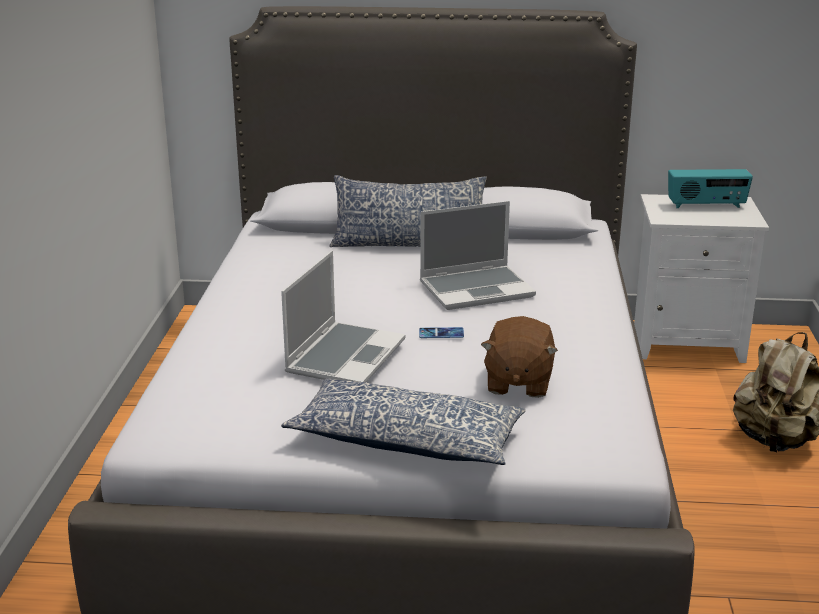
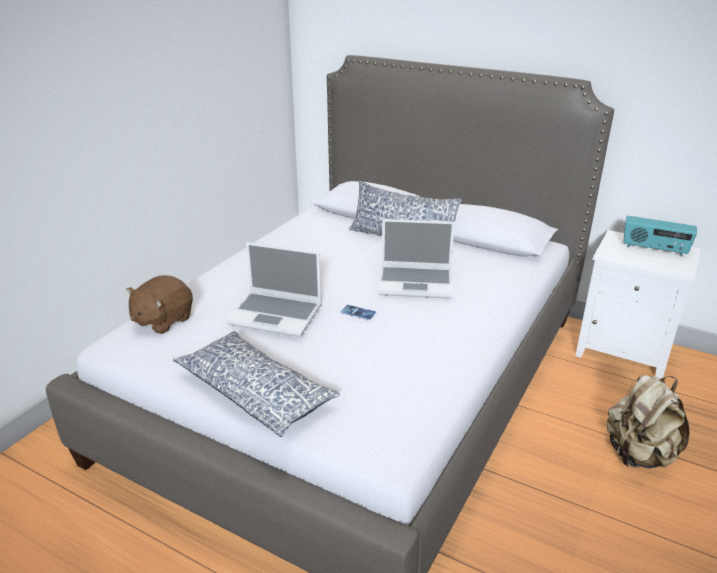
camera: 25 degrees right, 5 degrees up
(345, 356) = (277, 315): laptop -> laptop turned 60 degrees clockwise
(517, 383) = (374, 367): brown plush toy -> brown plush toy (162, 320)

